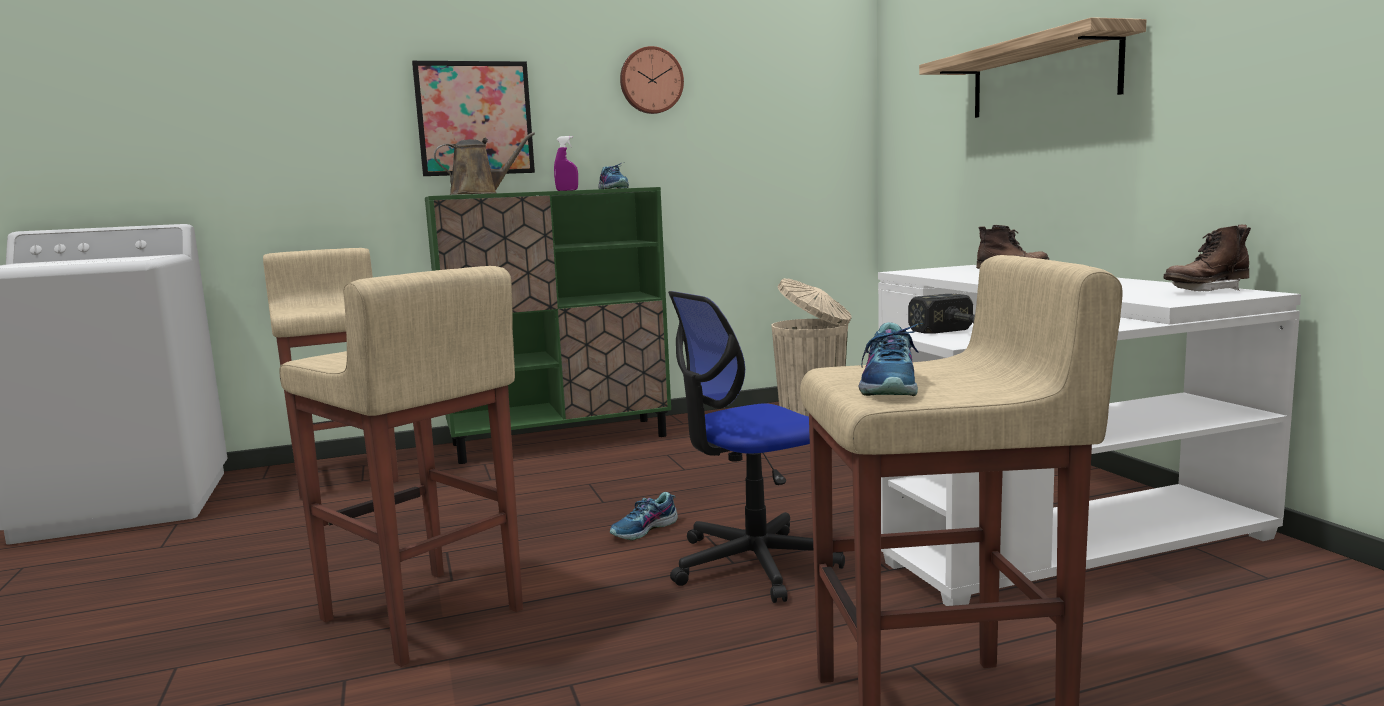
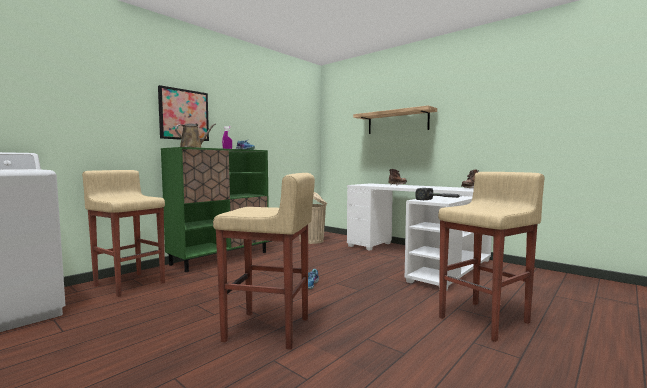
camera: 30 degrees left, 5 degrees down
(651, 80) = (252, 108): wall clock -> none
(753, 564) = (367, 289): office chair -> none
(891, 385) = (485, 210): shoe -> none

